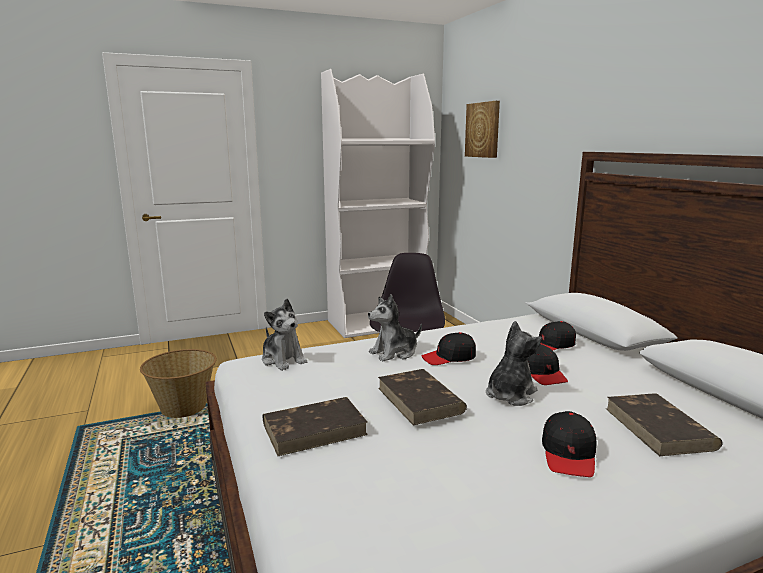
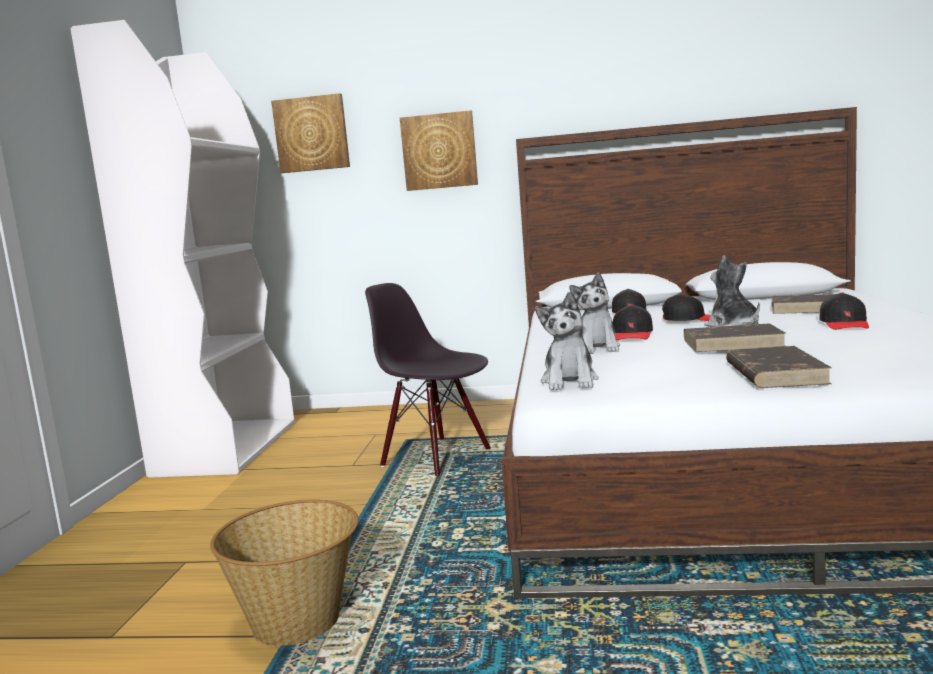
camera: 60 degrees left, 5 degrees down
(283, 360) = (570, 381): plush toy -> plush toy turned 105 degrees clockwise
(543, 154) = (439, 151): none -> picture
(569, 454) = (844, 324): black cap -> black cap turned 60 degrees clockwise

